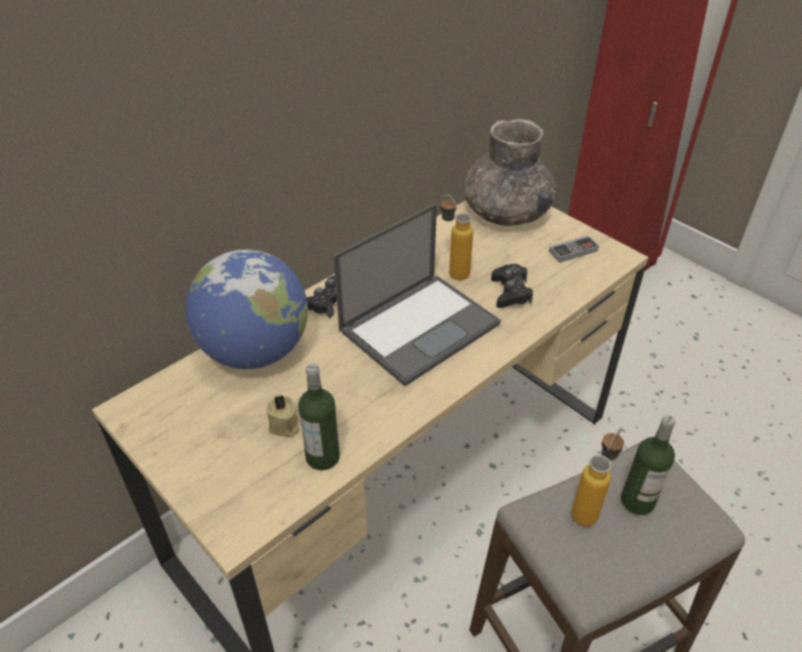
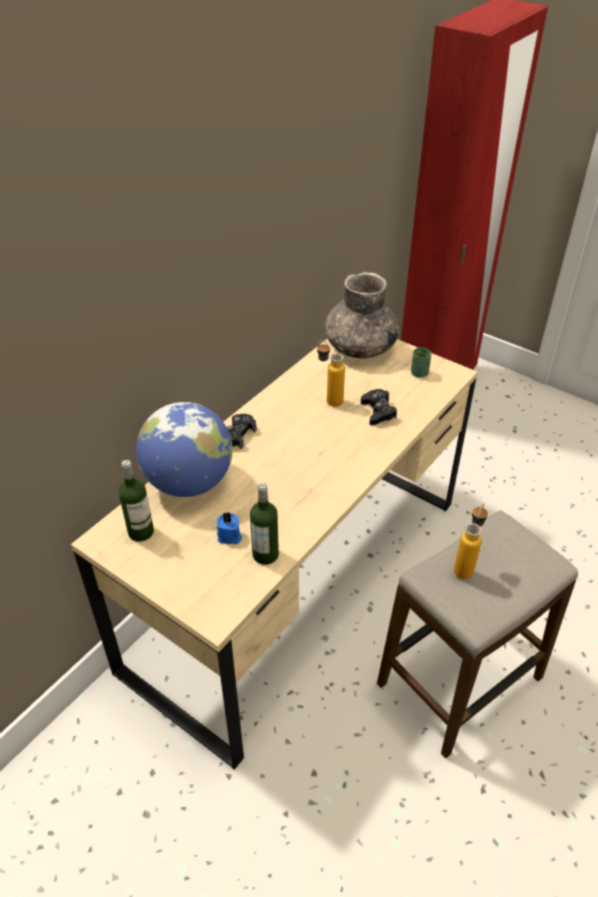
camera: 10 degrees left, 0 degrees up
(284, 426) = (229, 536): beige candle -> blue candle
(420, 326) = (314, 446): laptop -> none
(573, 251) = (419, 373): game controller -> green cup
(637, 501) = (499, 556): bottle -> bottle (141, 532)

